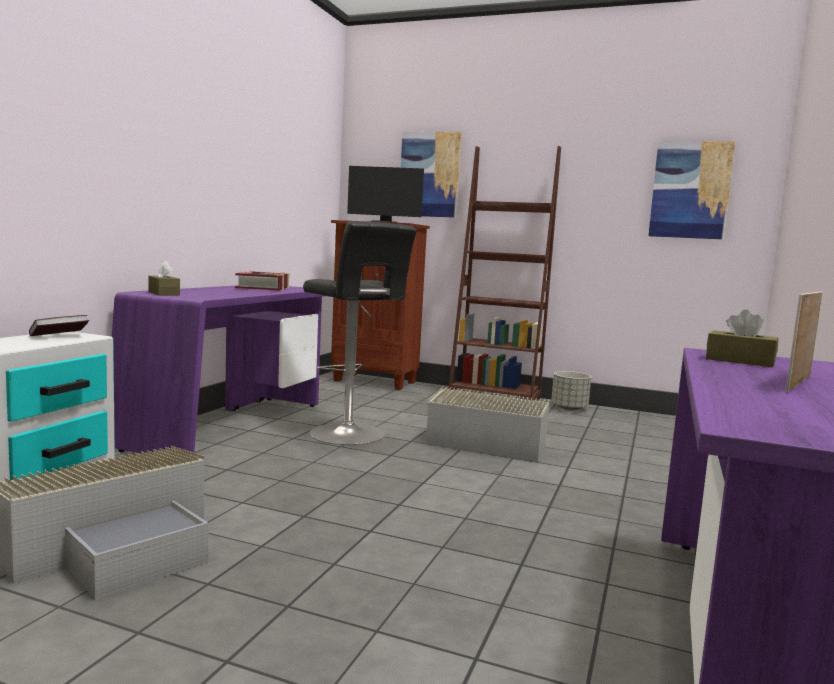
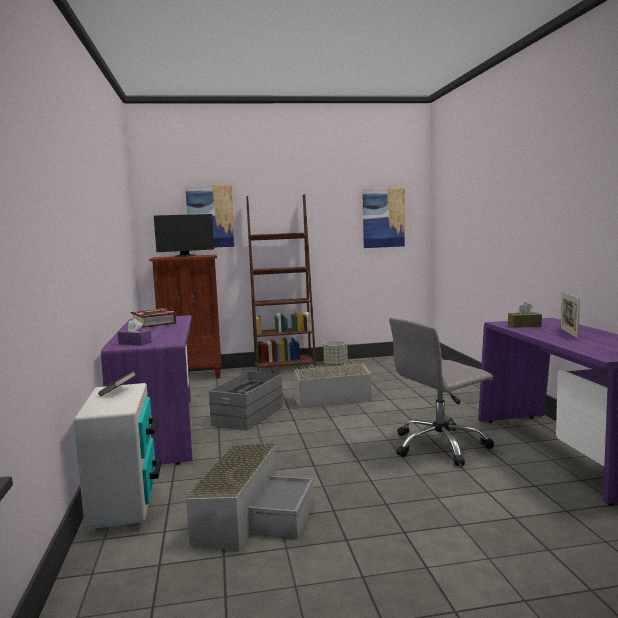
camera: 30 degrees left, 0 degrees up
(164, 293) = (135, 343): brown tissue box -> purple tissue box
(350, 435) = (248, 415): black stool -> grey storage box
(527, 554) = (440, 446): none -> grey office chair

